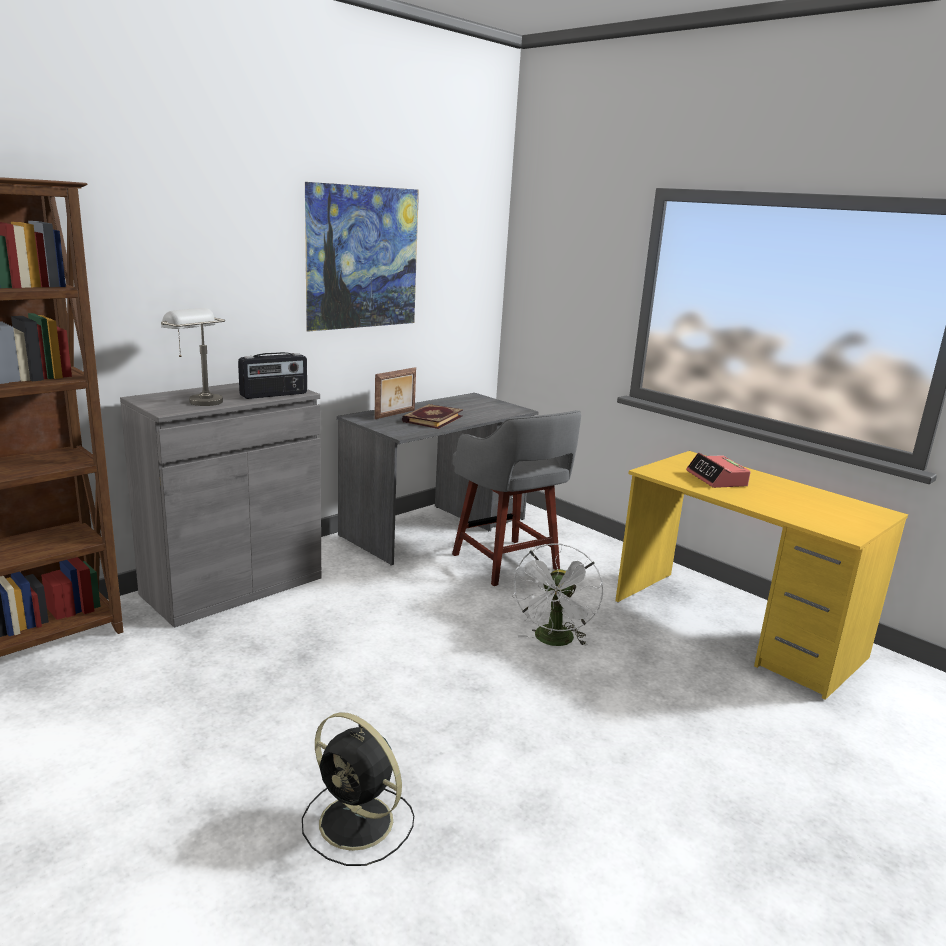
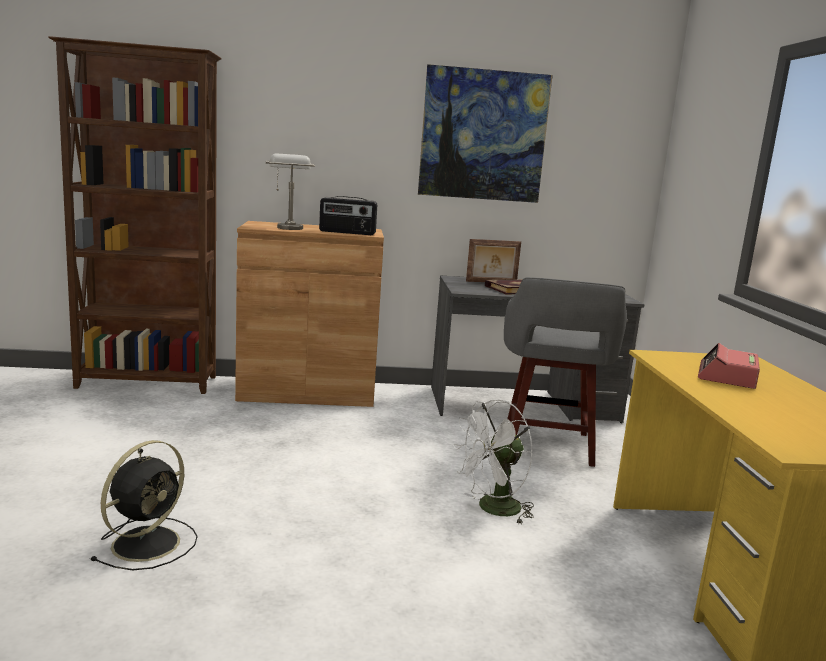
camera: 40 degrees right, 5 degrees down
(233, 586) = (307, 392): grey cabinet -> brown cabinet
(359, 823) = (148, 542): black fan -> black fan turned 135 degrees counterclockwise

